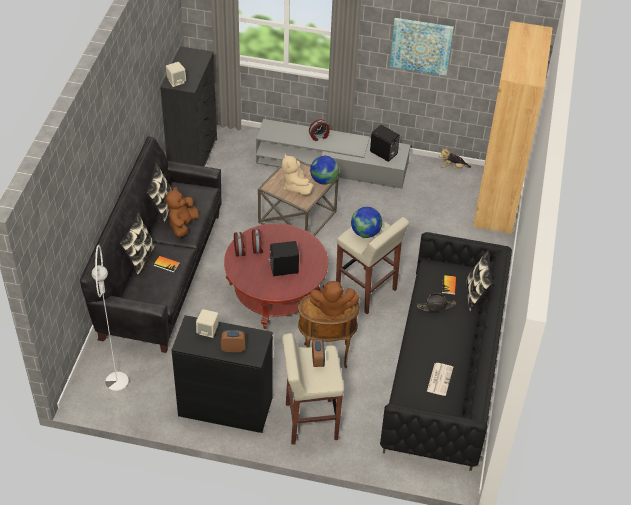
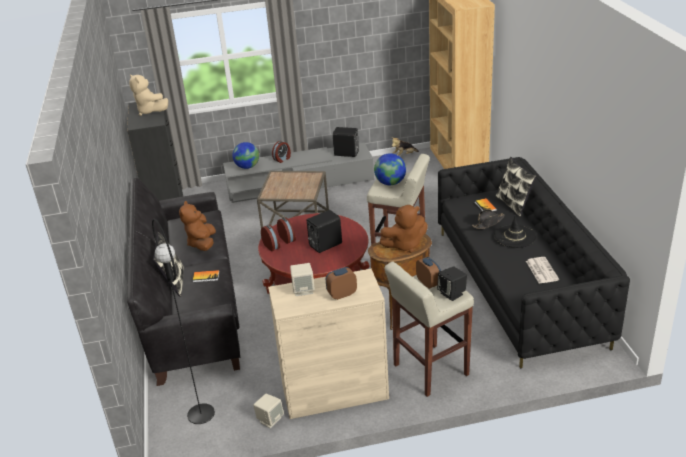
camera: 20 degrees left, 15 degrees down
(116, 381) = (200, 414): white floor lamp -> black floor lamp
(161, 207) = (171, 239): pillow -> none
(176, 81) = (141, 123): beige speaker -> beige speaker (270, 419)
(225, 407) = (334, 391): black cabinet -> beige cabinet
(295, 186) = (291, 187): beige plush toy -> beige plush toy (150, 111)
(324, 180) = (314, 176): globe -> globe (247, 167)
(328, 379) = (452, 294): none -> black speaker
(421, 45) = (353, 38): picture -> none
(447, 332) = (515, 236): none -> black hat

